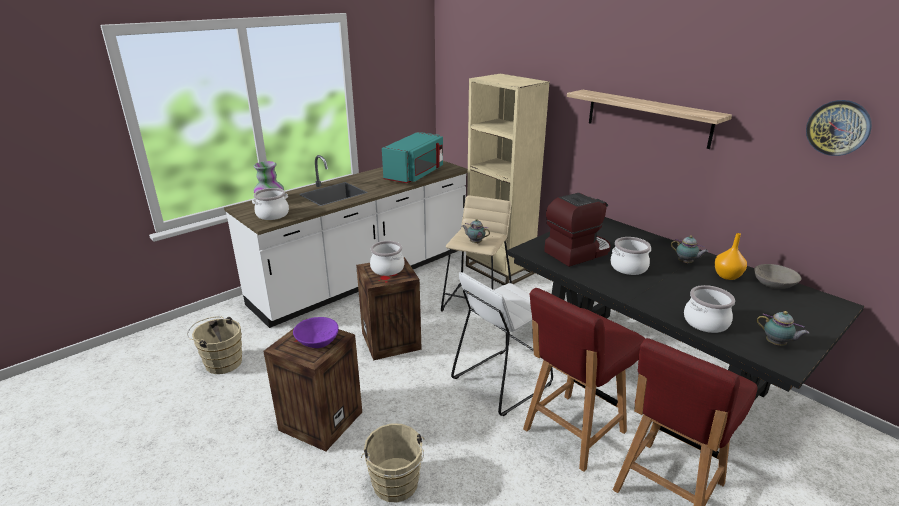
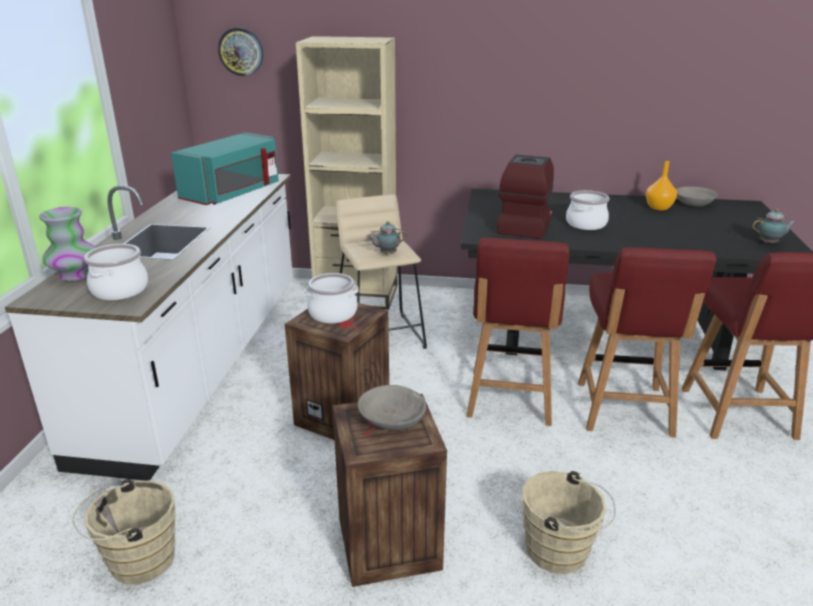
camera: 40 degrees left, 0 degrees up
(317, 340) = (392, 420): purple bowl -> grey bowl
(415, 174) = (233, 193): turquoise microwave -> turquoise microwave turned 45 degrees clockwise
(501, 381) = (509, 399): white stool -> red chair
(647, 118) = (530, 63): shelf -> none
(686, 263) = (616, 207): teapot -> none
(706, 322) = (709, 245): cooking pot -> none
(838, 128) = (726, 42): wall clock -> wall clock (241, 52)

